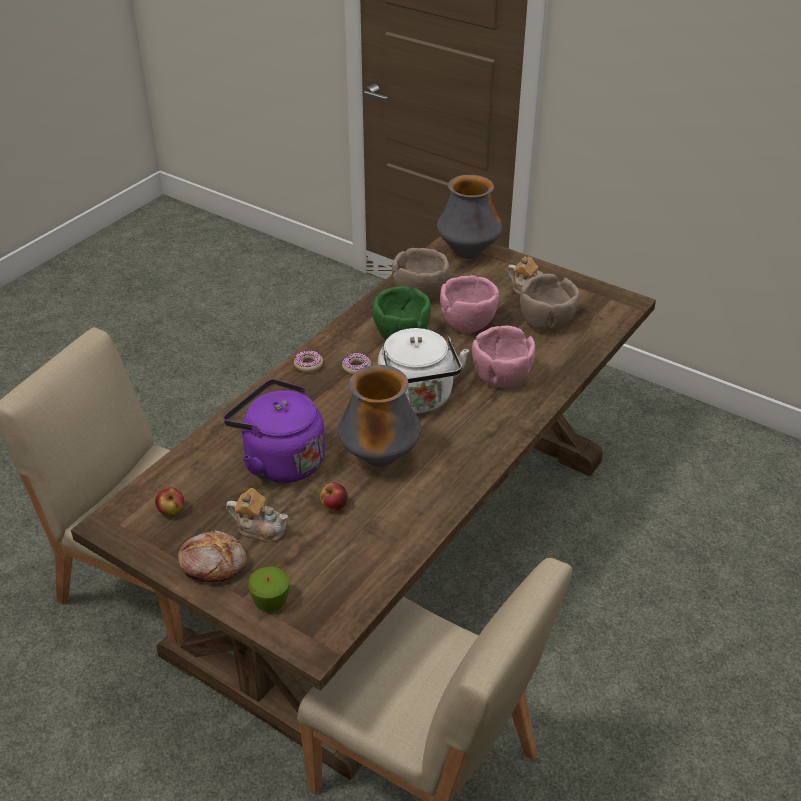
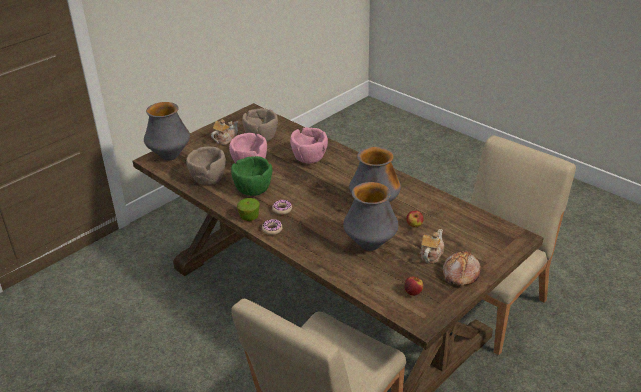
camera: 80 degrees left, 5 degrees down
(270, 601) = (490, 252): apple -> apple (249, 217)
(280, 460) = (370, 245): purple kettle -> vase
(418, 399) = (322, 188): white kettle -> none

